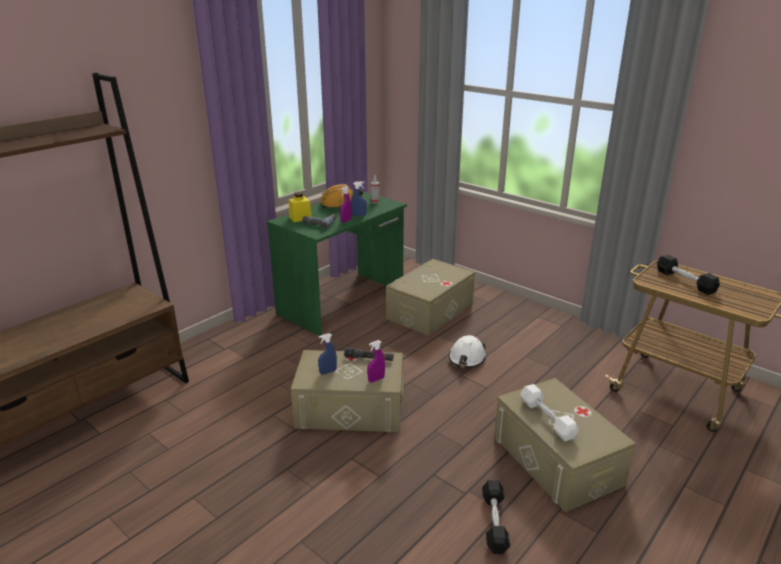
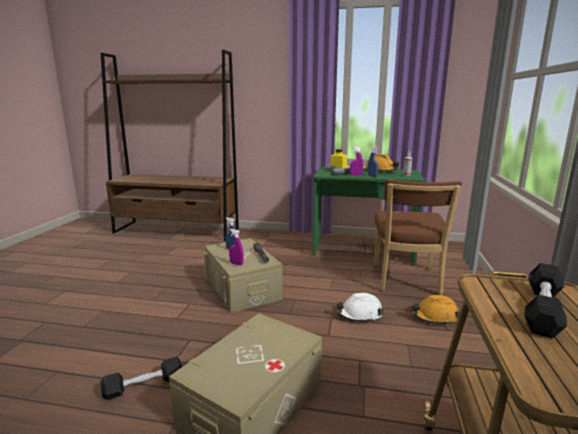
camera: 60 degrees right, 10 degrees down
(430, 311) = (406, 281): beige storage box -> brown chair
(497, 327) = (434, 317): none -> orange hard hat
(547, 419) = (242, 345): white dumbbell -> none

